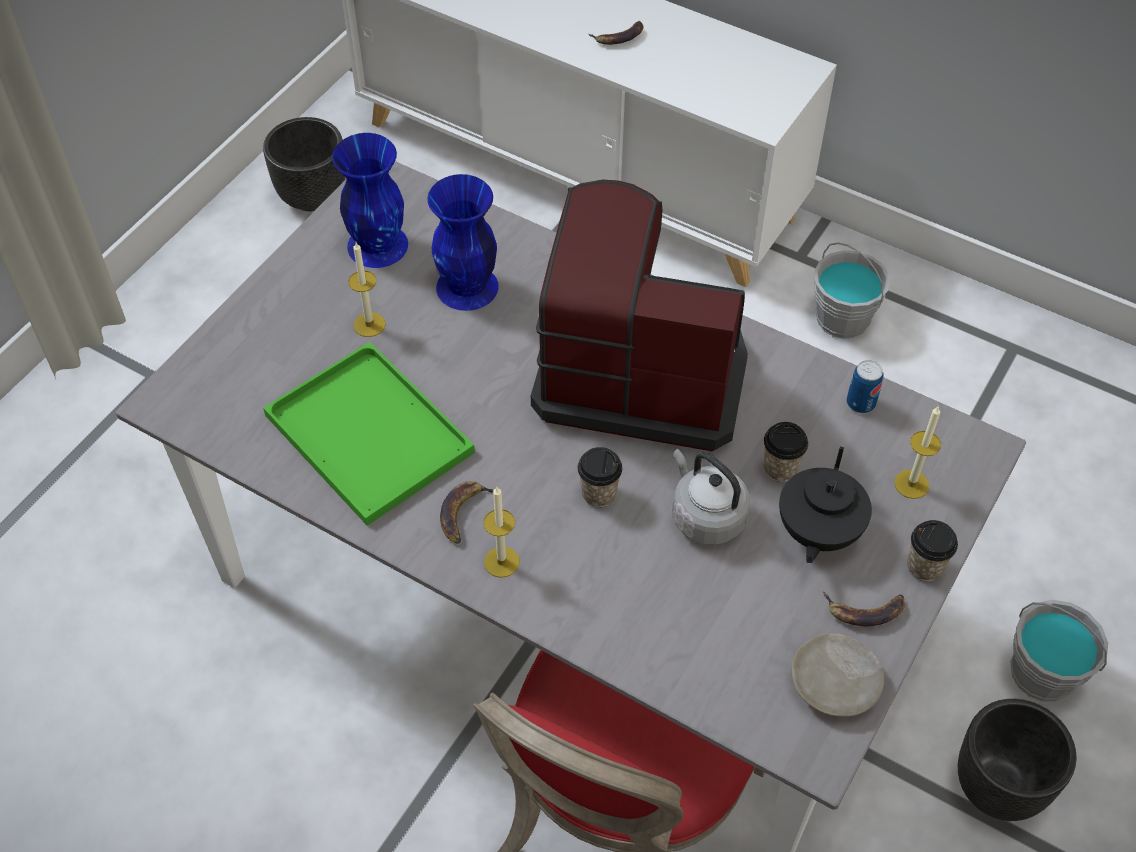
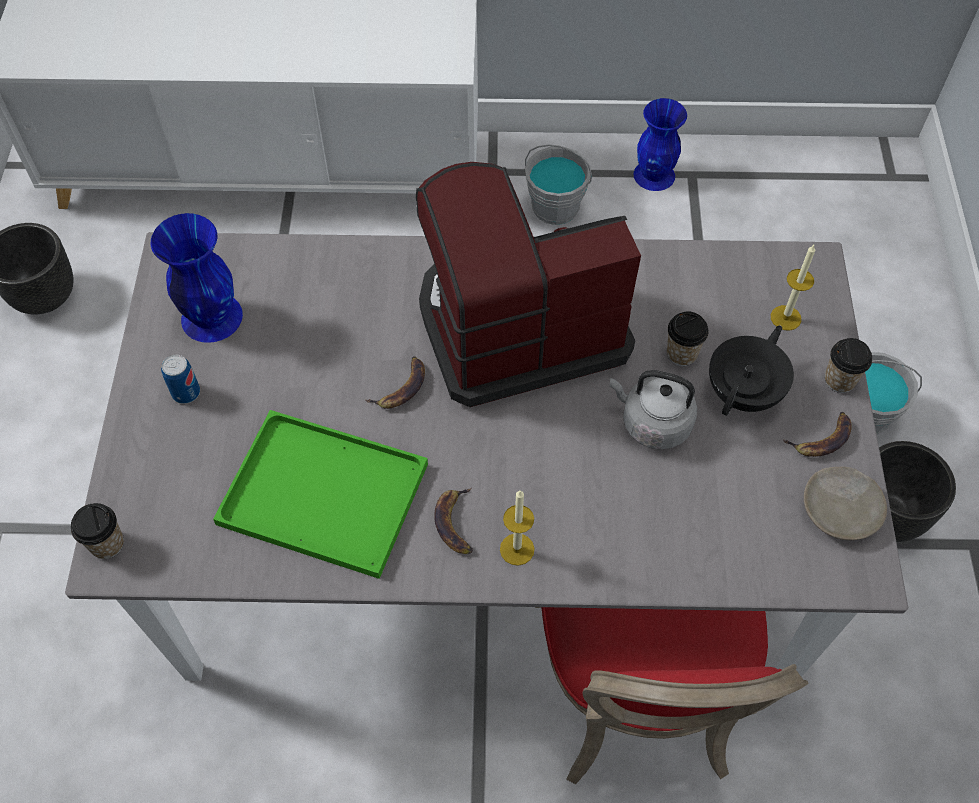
camera: 30 degrees left, 5 degrees up
(369, 324) = (254, 393): candle -> none
(466, 288) = (319, 320): blue vase -> blue vase (654, 176)
(599, 494) = (555, 448): cup -> cup (107, 544)
(619, 37) = (281, 40): banana -> banana (401, 387)
(817, 532) = (744, 392): black teapot -> black teapot turned 135 degrees counterclockwise
(860, 403) = (704, 269): can -> can (186, 393)

